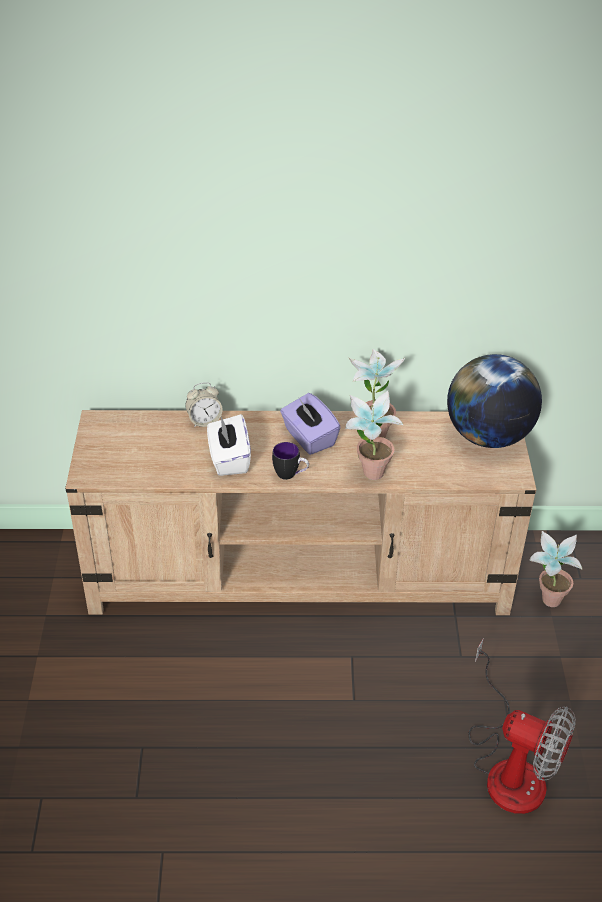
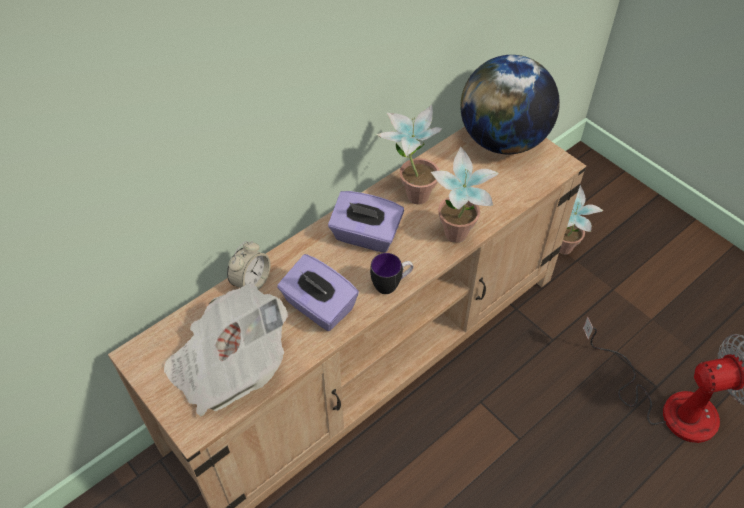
camera: 40 degrees left, 10 degrees up
(139, 457) = (229, 366): none -> newspaper
(229, 459) = (318, 307): white tissue box -> purple tissue box

